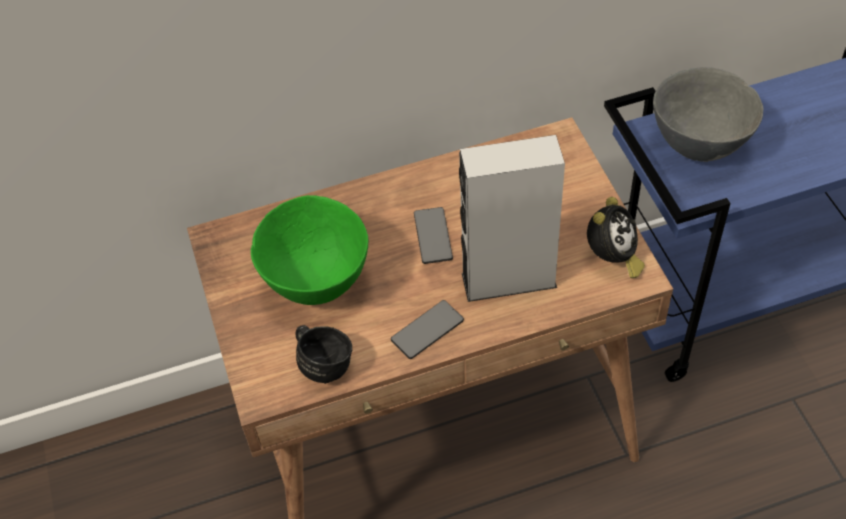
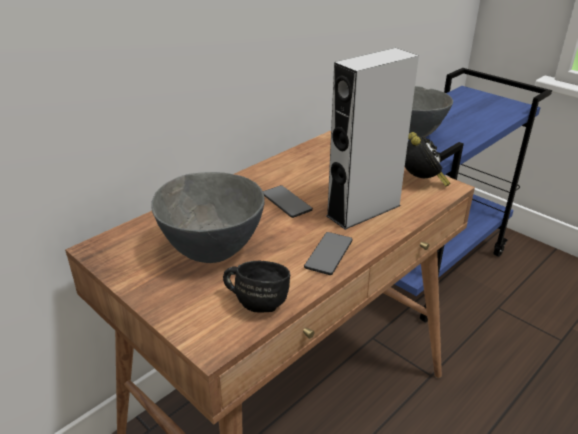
camera: 30 degrees left, 20 degrees down
(316, 283) = (211, 252): green bowl -> grey bowl

